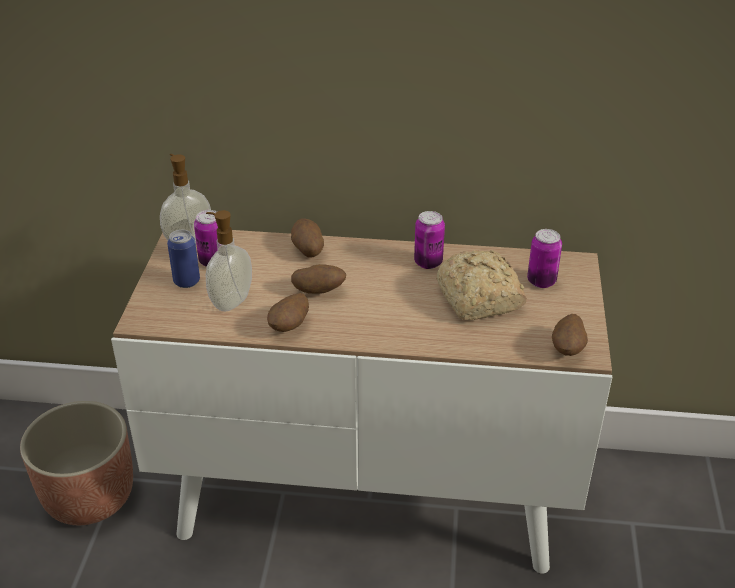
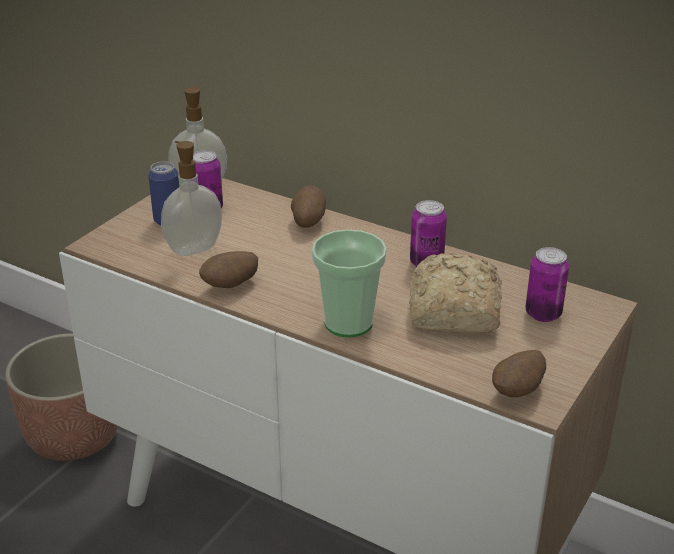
camera: 25 degrees right, 5 degrees down
(319, 291) = (287, 262): potato -> none
(407, 331) = (348, 323): none -> cup

